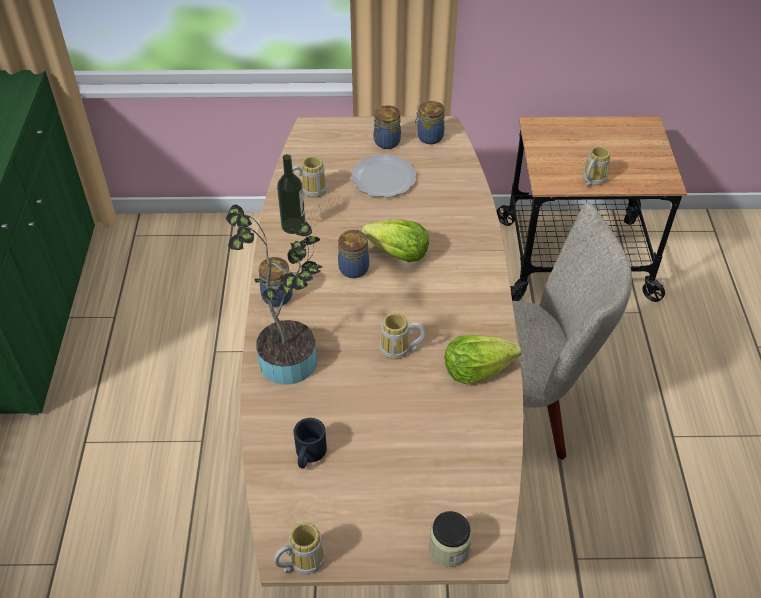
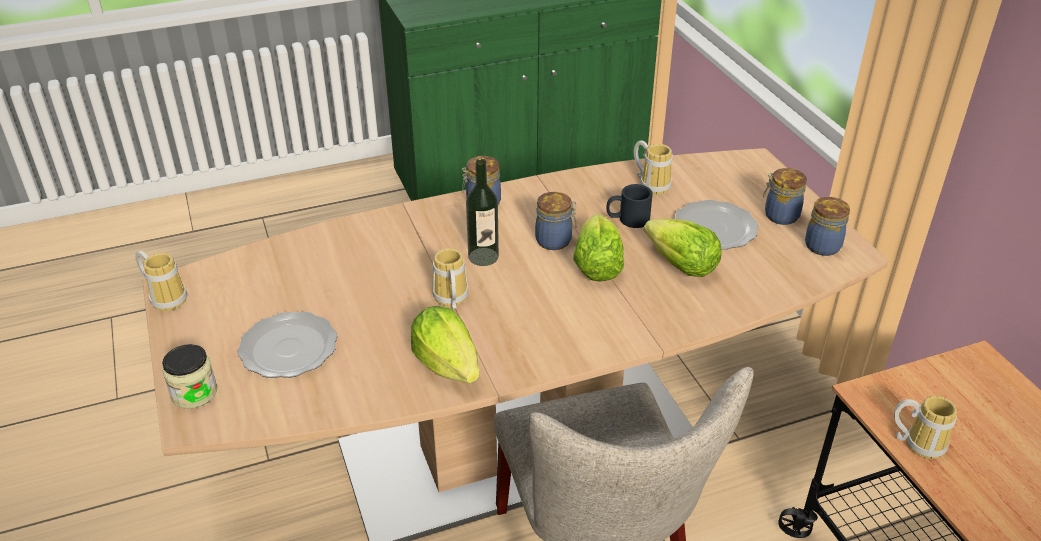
camera: 70 degrees right, 10 degrees down
(291, 355) = (409, 231): potted plant -> none
(293, 225) = (591, 187): bottle -> bottle (483, 256)
(308, 455) = (288, 272): black mug -> black mug (627, 219)
(415, 471) = (287, 347): none -> plate
(419, 210) = (681, 266): none -> lettuce

